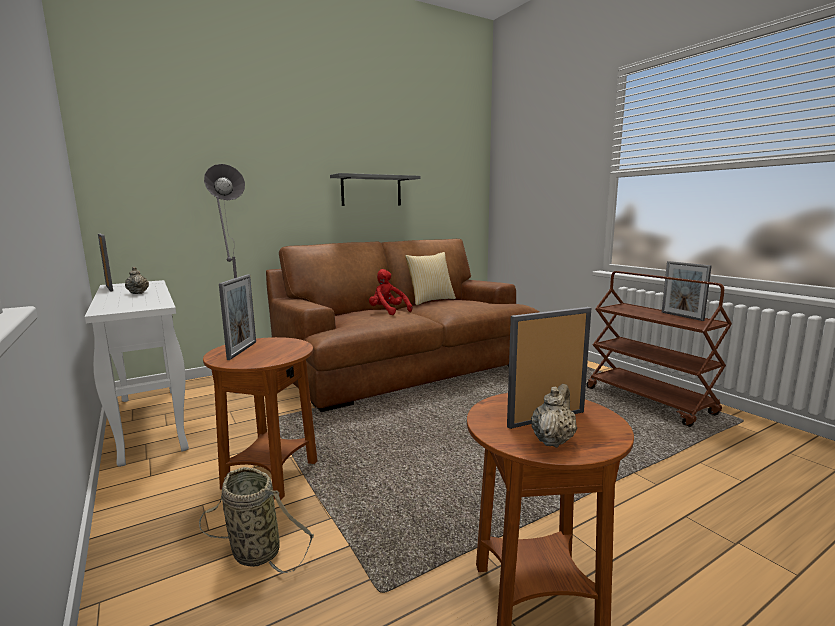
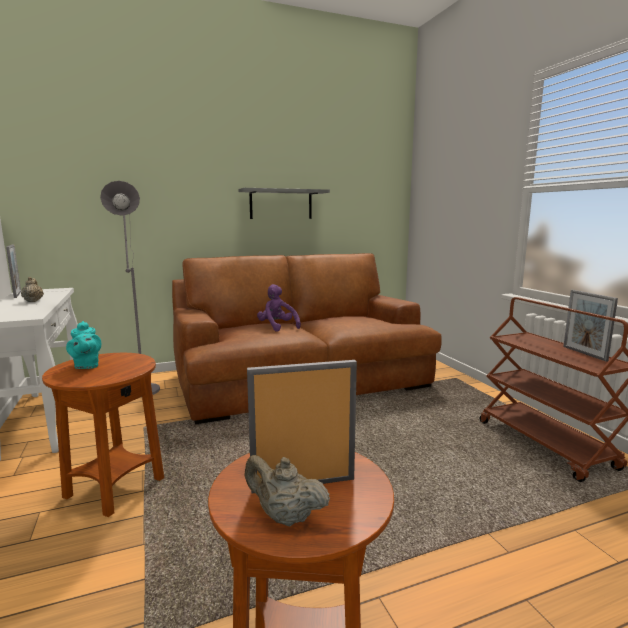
camera: 10 degrees right, 0 degrees up
(242, 350) = (86, 366): picture frame -> turquoise teapot
(253, 551) = (54, 570): basket -> none
(388, 311) = (277, 327): red plush toy -> purple plush toy
(430, 300) = (331, 316): pillow -> none
(553, 440) = (285, 516): beige teapot -> beige teapot turned 105 degrees counterclockwise

